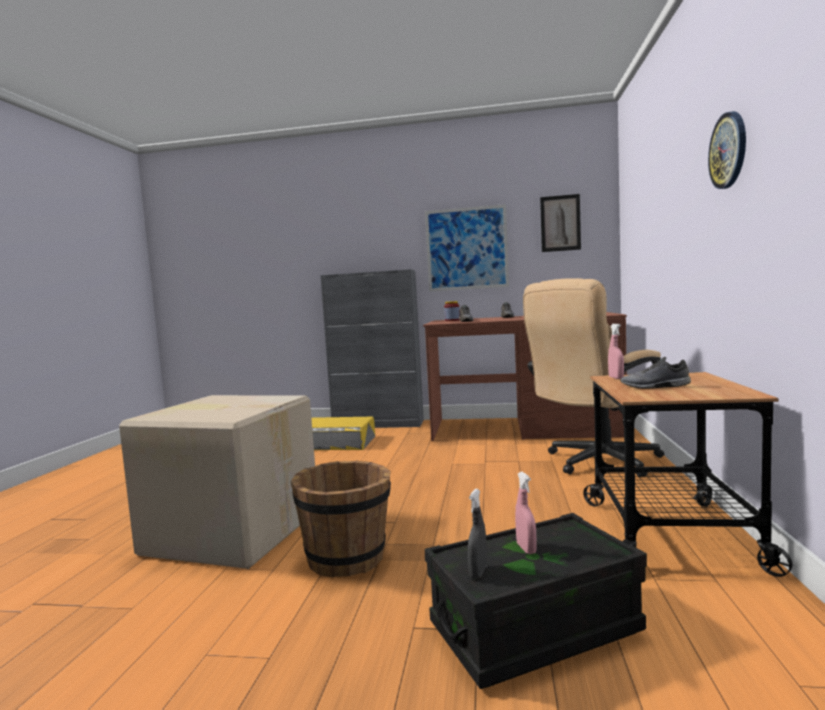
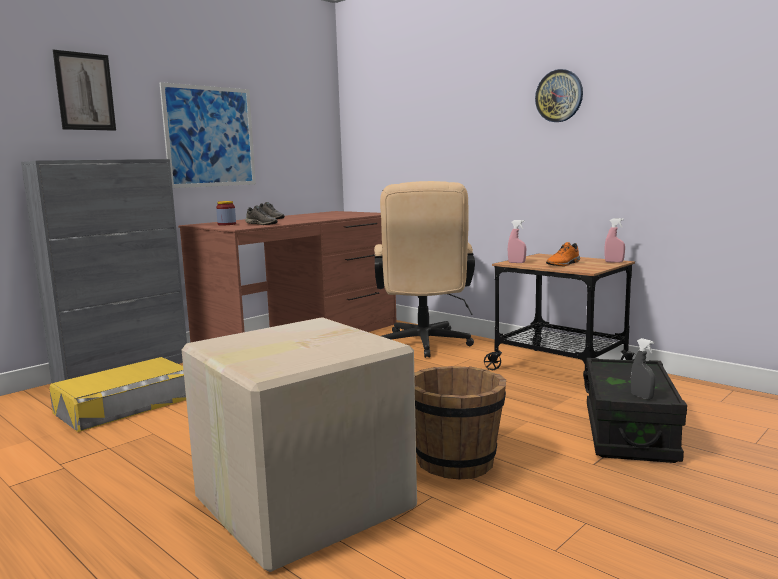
camera: 55 degrees left, 5 degrees up
(526, 549) = (622, 380): pink spray bottle -> pink spray bottle (614, 262)
(560, 223) = (297, 118): picture -> picture (85, 91)
(655, 387) = (564, 264): grey shoe -> orange shoe

